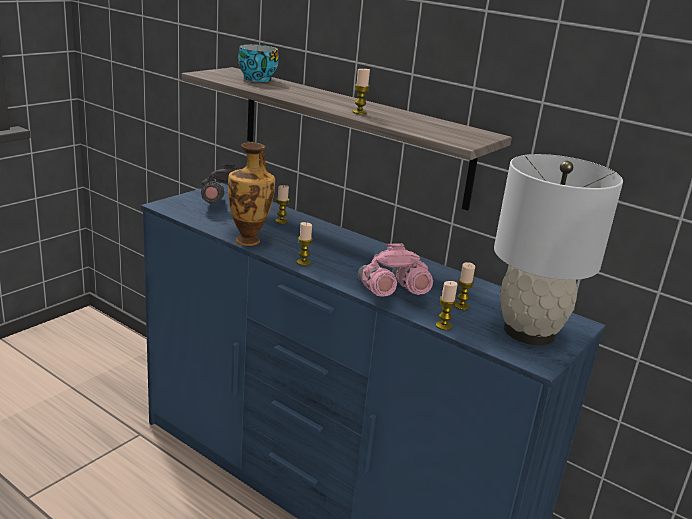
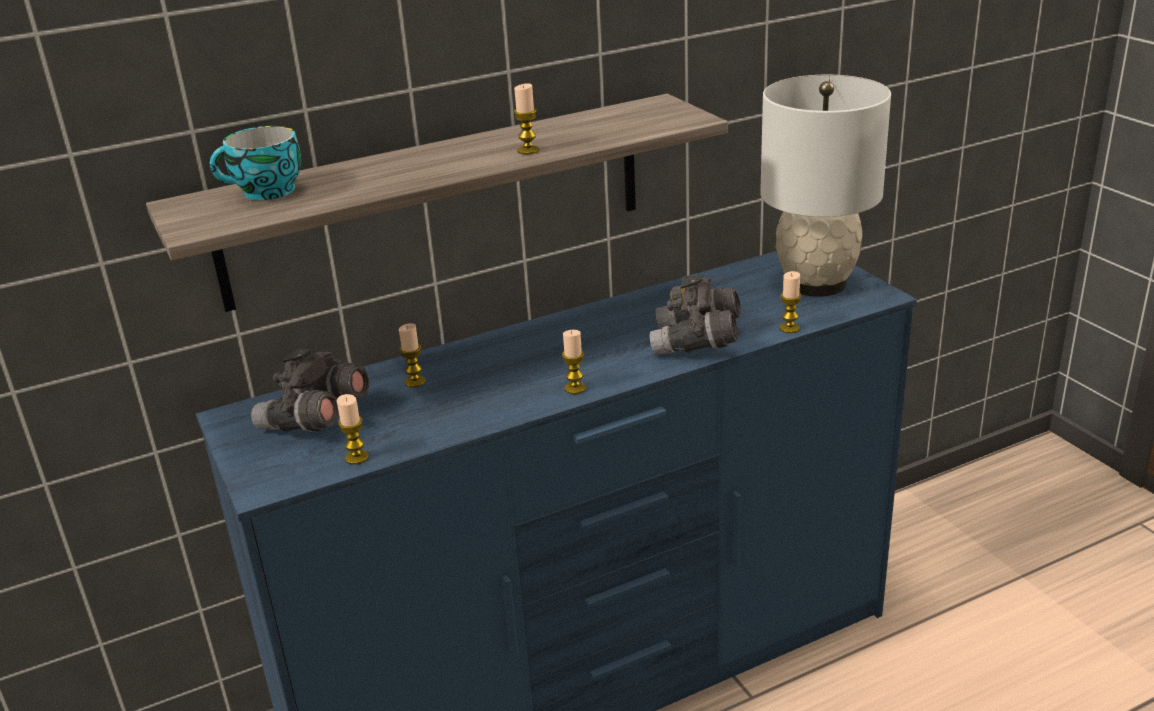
camera: 60 degrees left, 5 degrees up
(249, 240) = (471, 421): vase -> none
(390, 294) = (697, 343): pink binoculars -> grey binoculars
(461, 306) = (745, 306): candle -> candle (356, 458)

